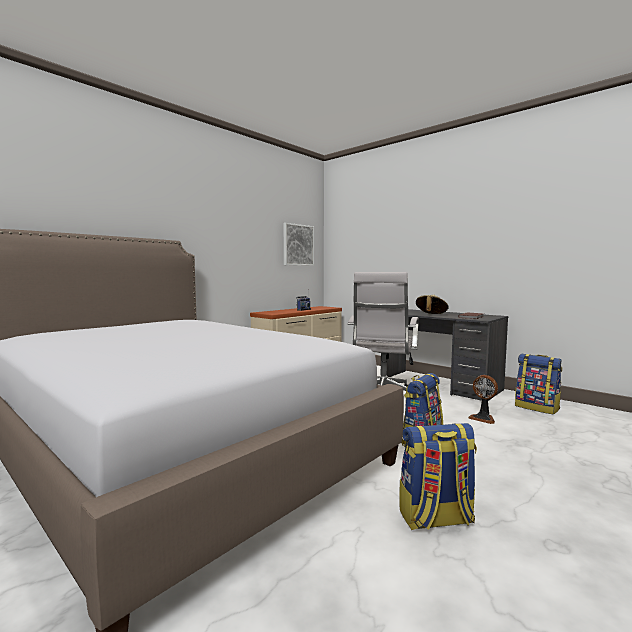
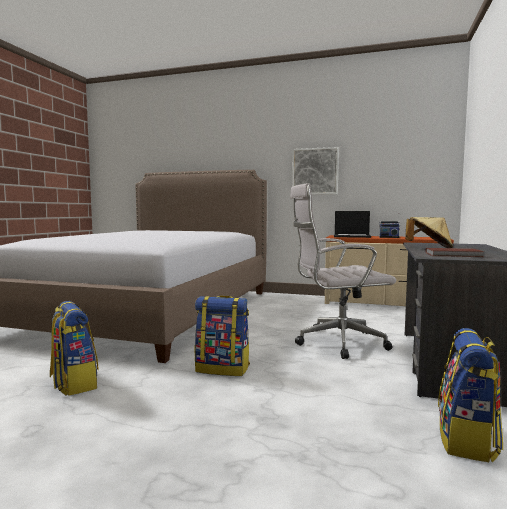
camera: 65 degrees right, 0 degrees up
(278, 311) = (352, 236): none -> laptop
(298, 245) = (409, 160): picture -> picture (315, 171)
(483, 418) = (339, 396): fan -> none

